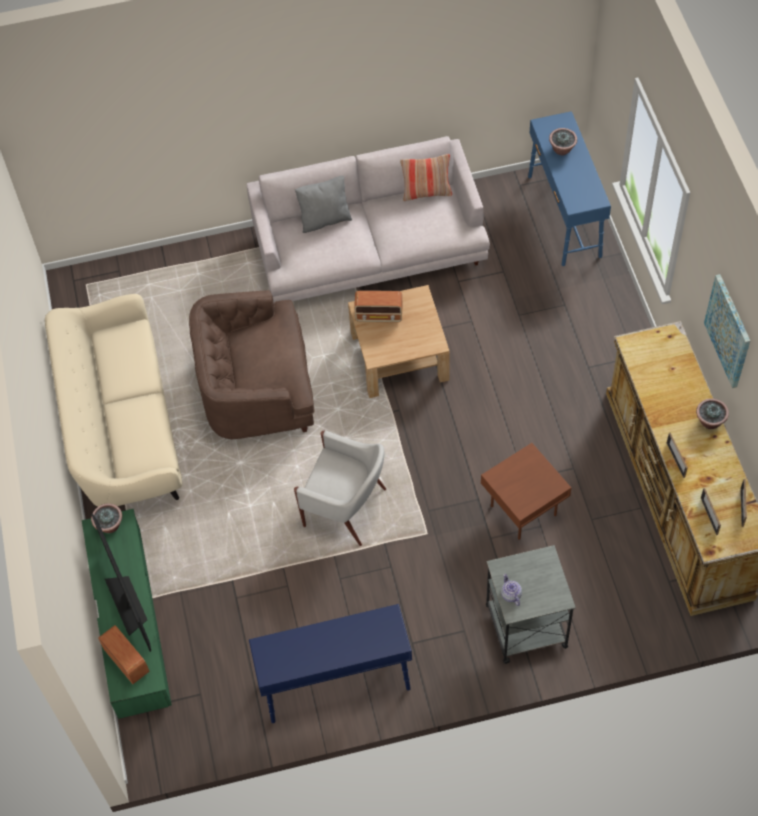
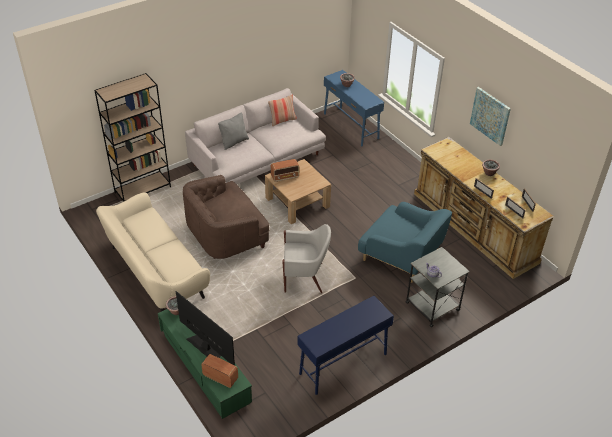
camera: 25 degrees left, 15 degrees down
(164, 262) = (143, 189): none -> beige bookcase
(523, 512) = (401, 255): brown side table -> blue armchair

